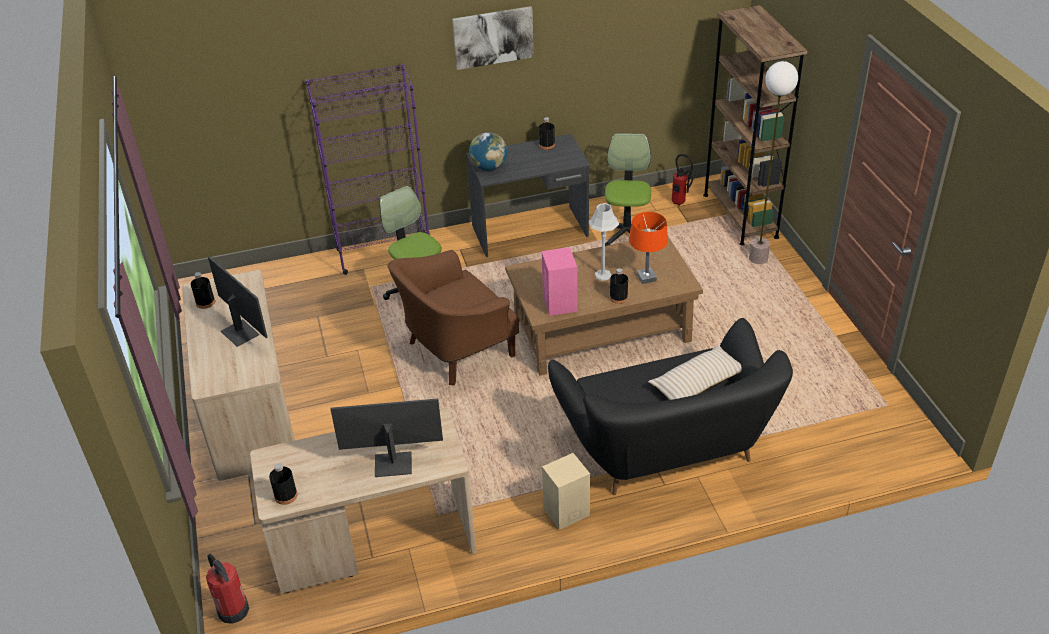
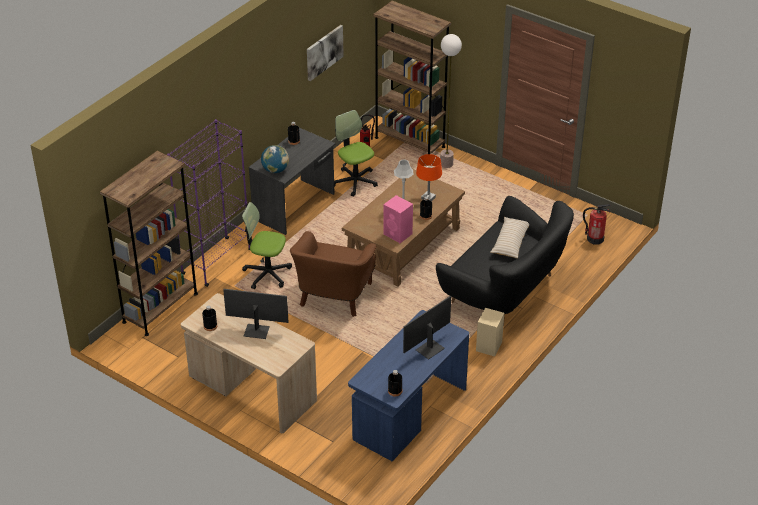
camera: 40 degrees left, 0 degrees up
(233, 609) = (374, 483): fire extinguisher -> fire extinguisher (594, 239)
(277, 274) = (160, 308): none -> brown bookcase
(373, 543) = (409, 414): beige desk -> blue desk
(493, 37) = (257, 79): picture -> picture (324, 52)

